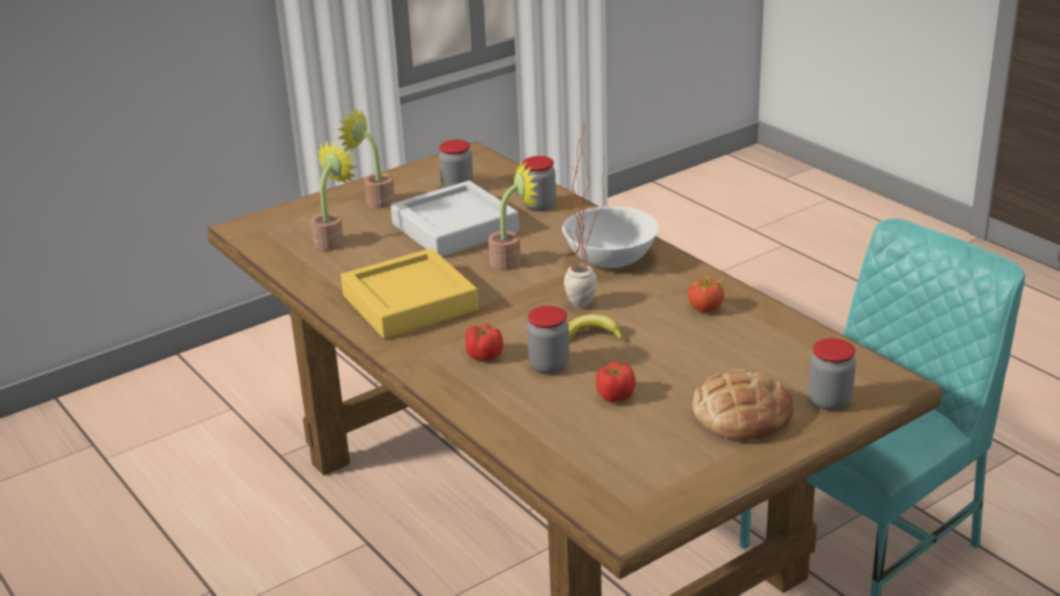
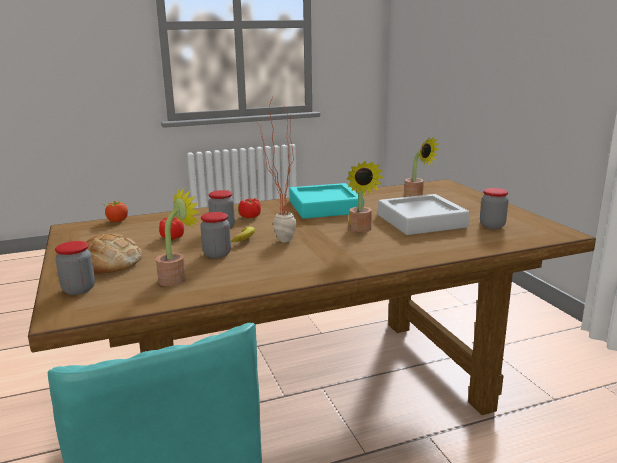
camera: 105 degrees right, 10 degrees down
(375, 201) = (474, 206): potted plant -> potted plant (177, 278)
(409, 303) = (325, 207): yellow tray -> turquoise tray
(539, 205) = (451, 244): jar -> jar (217, 254)
(610, 258) = (345, 255): white bowl -> none
(705, 308) = (241, 273): tomato -> tomato (117, 221)

